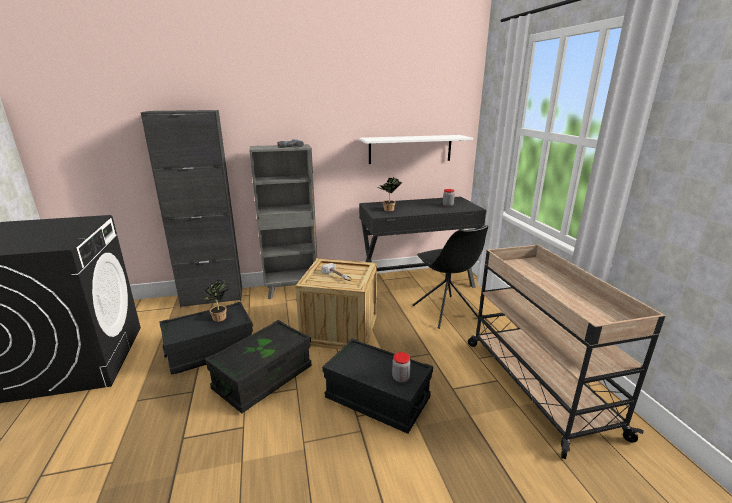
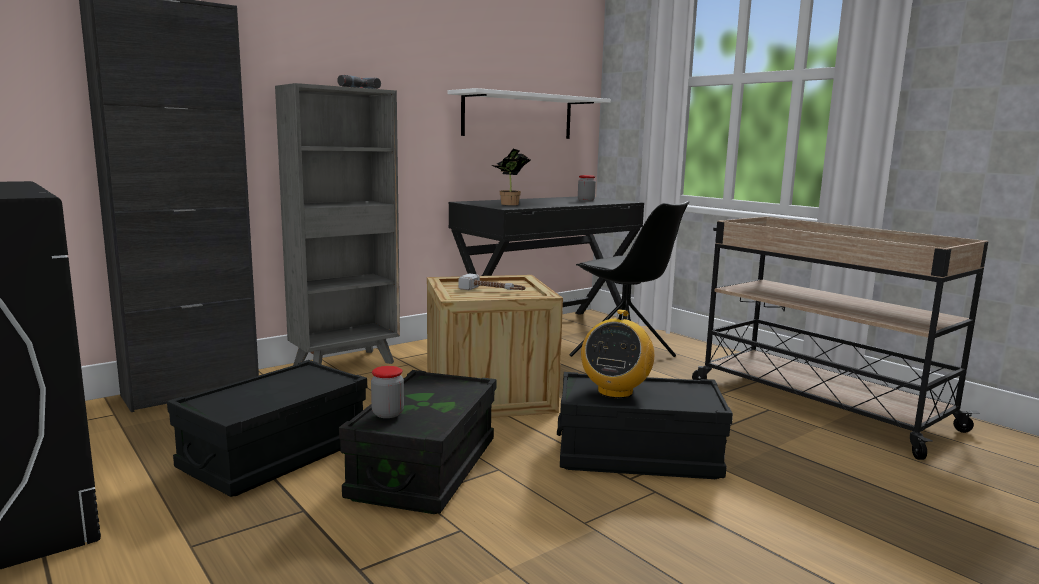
camera: 25 degrees left, 10 degrees down
(220, 319) = (296, 383): potted plant -> none
(364, 362) = (615, 391): none -> radio
(400, 378) = (687, 397): jar -> jar (387, 413)

